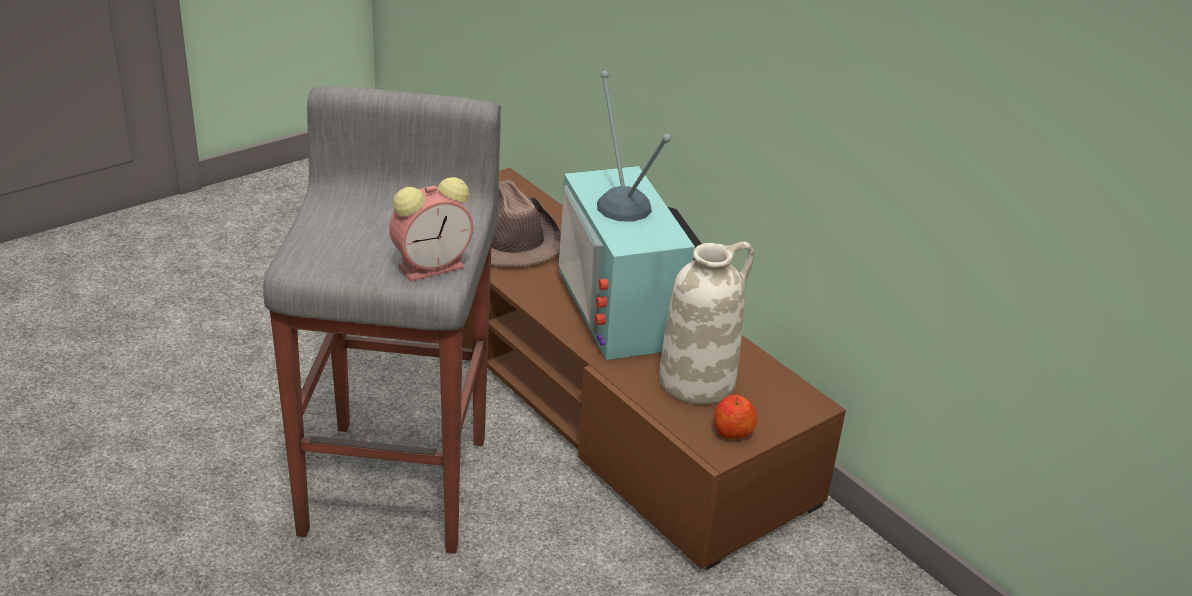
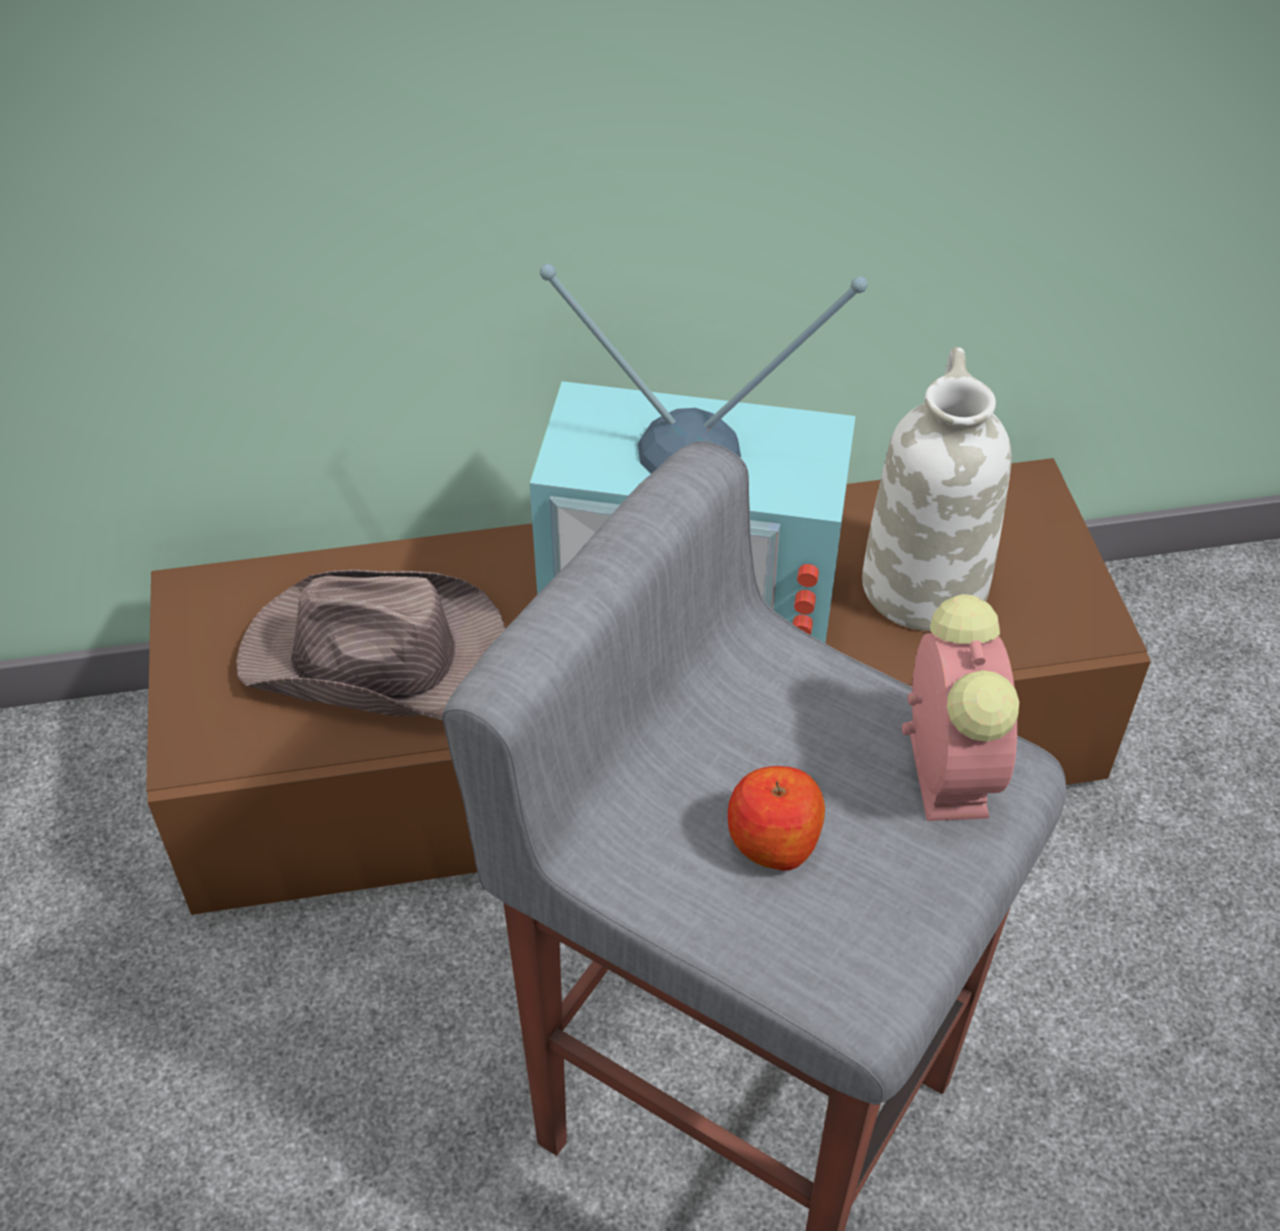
camera: 60 degrees left, 15 degrees up
(732, 431) = (1059, 596): apple -> apple (773, 839)

